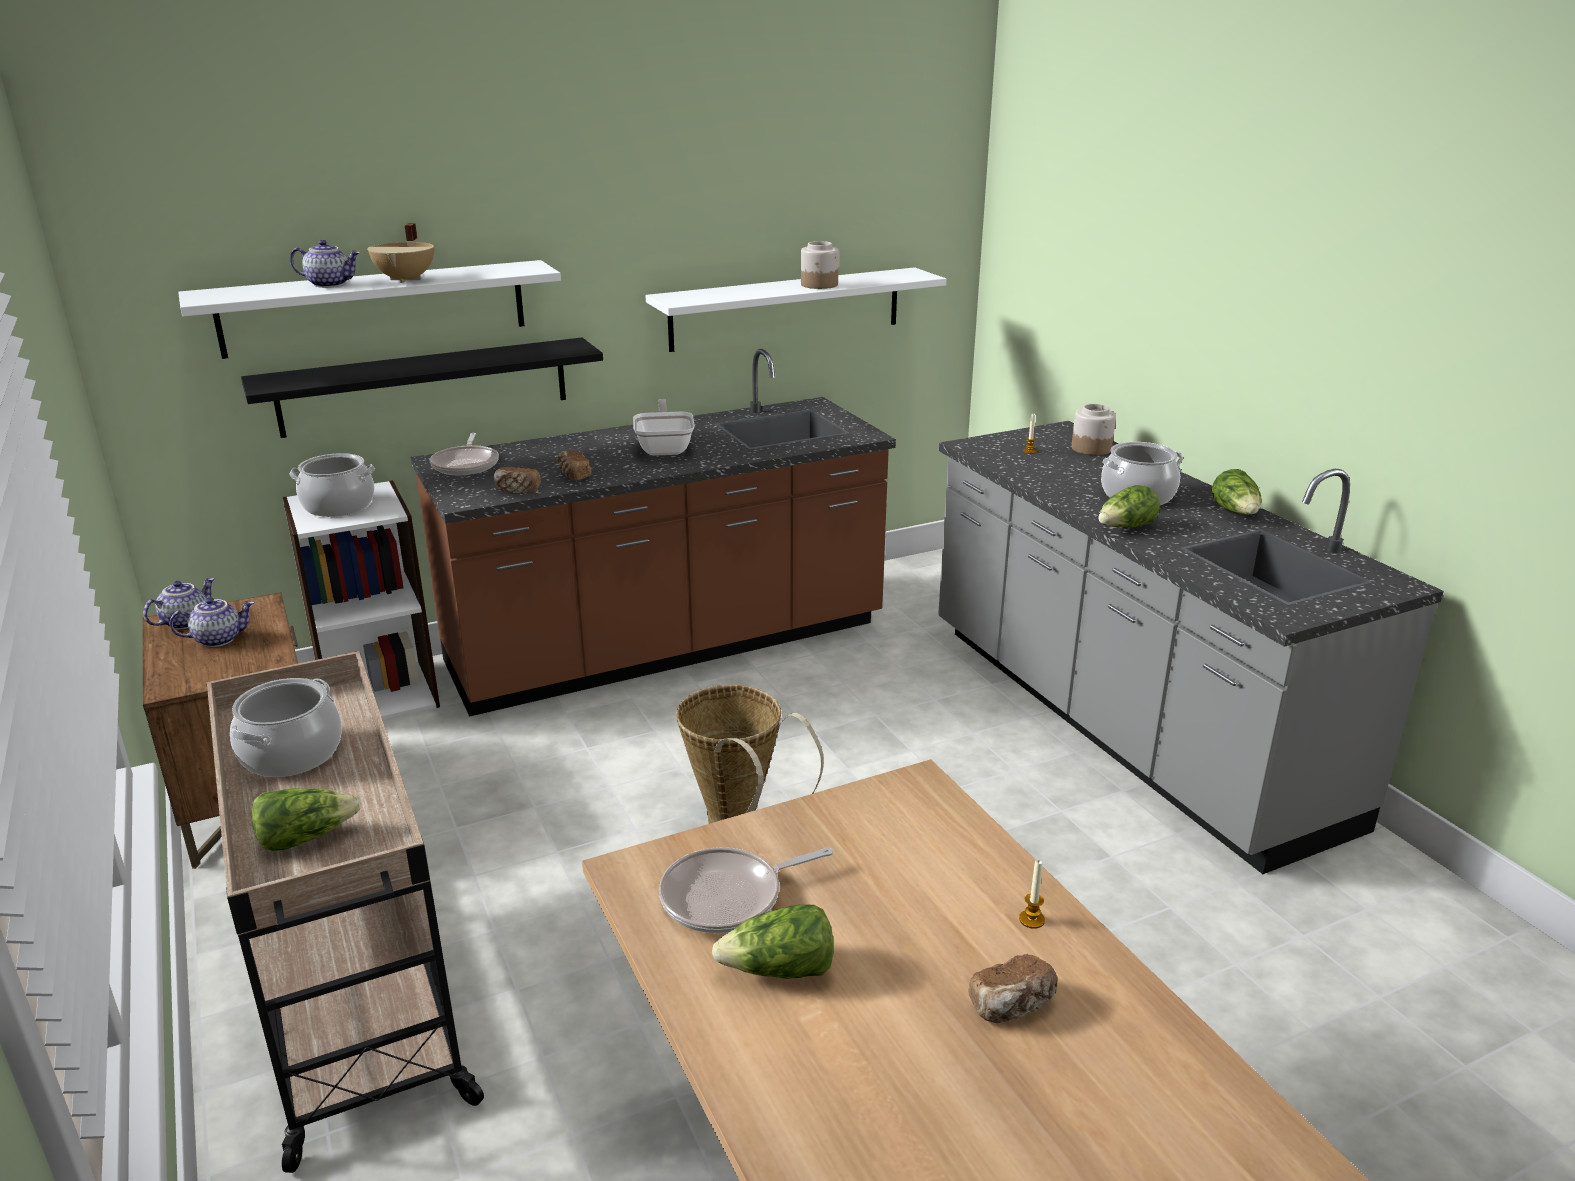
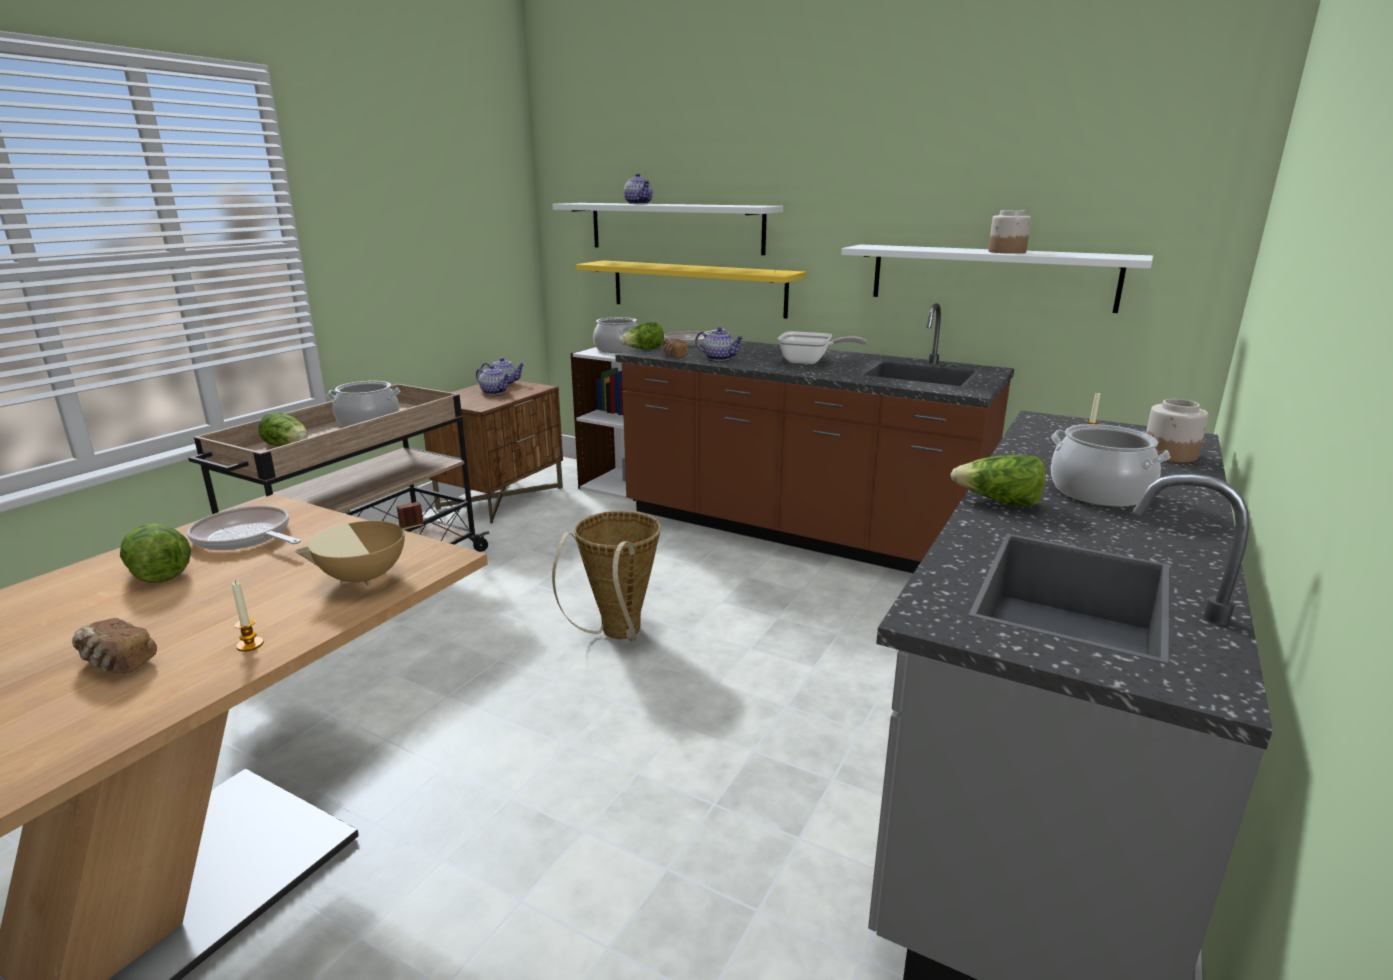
camera: 55 degrees right, 5 degrees down
(407, 279) = (676, 204): beige cooking pot -> beige cooking pot (365, 578)
(425, 386) = (697, 288): black shelf -> yellow shelf
(573, 476) = (719, 358): bread -> teapot
(665, 448) = (810, 362): frying pan -> frying pan turned 60 degrees clockwise
(1236, 513) = (1183, 543): lettuce -> lettuce (643, 350)

